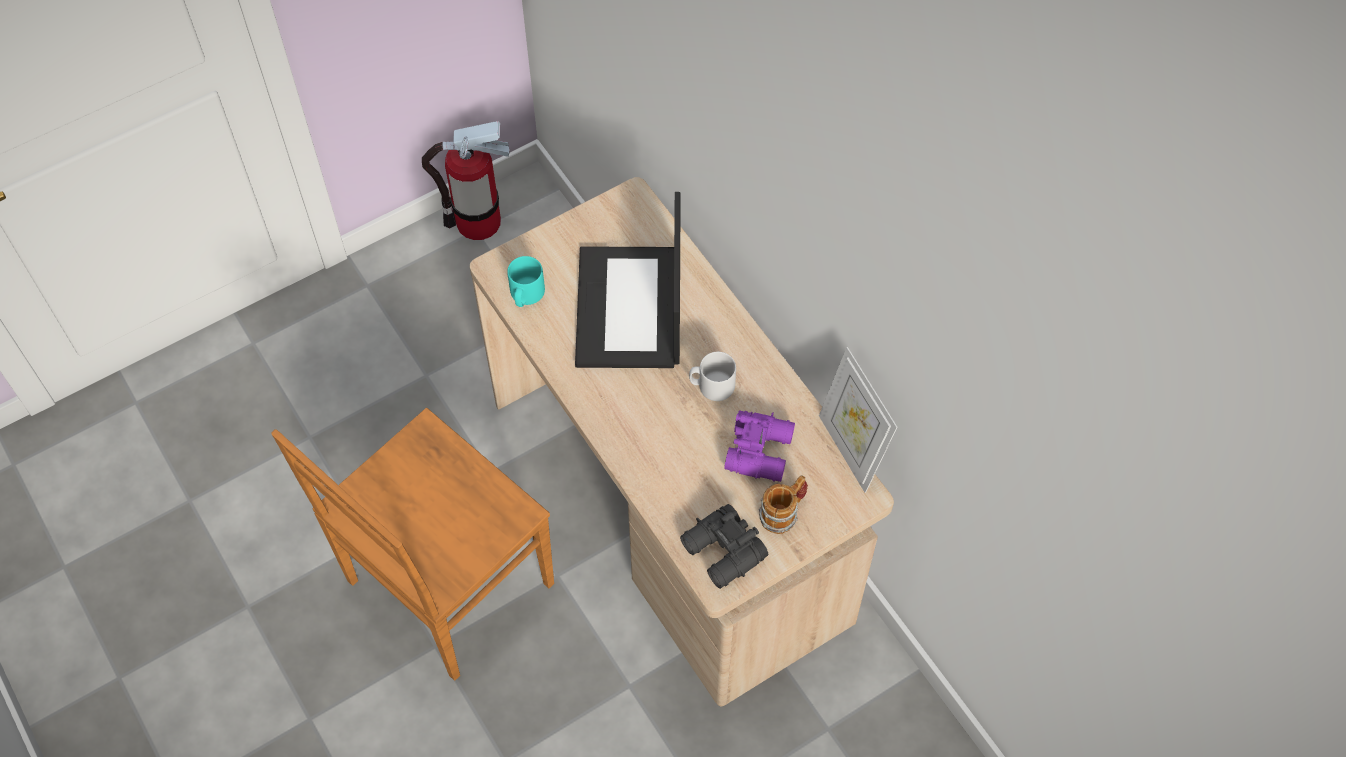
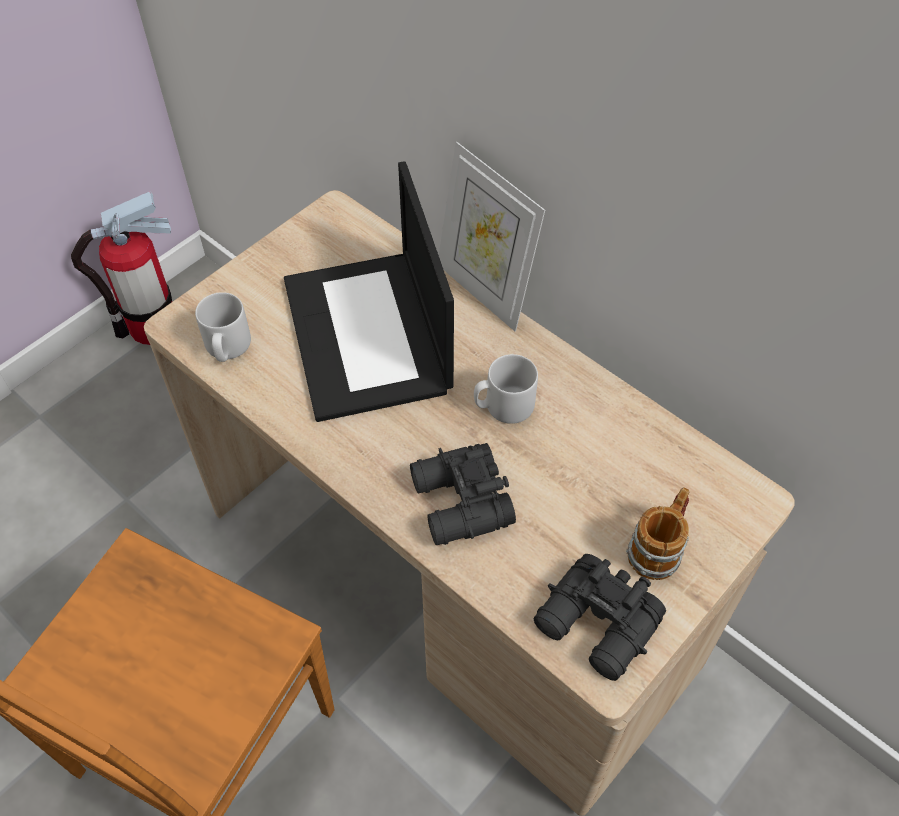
camera: 15 degrees left, 5 degrees down
(526, 295) = (227, 347): turquoise mug -> grey mug
(658, 450) = (459, 504): none -> black binoculars
(761, 450) = (597, 472): purple binoculars -> none
(850, 449) = (710, 445): picture frame -> picture frame (484, 291)

